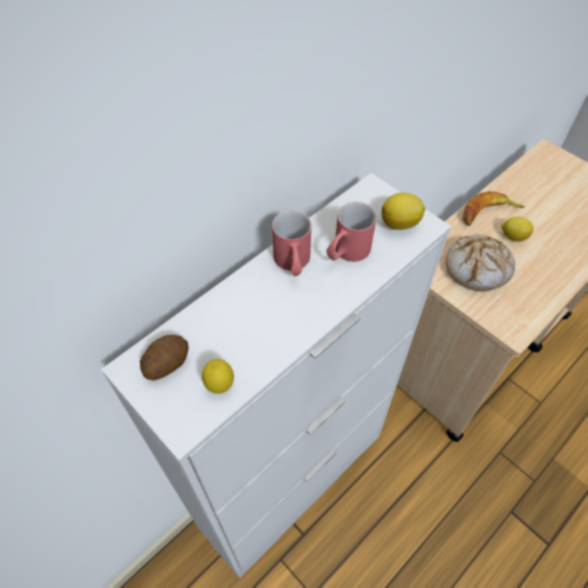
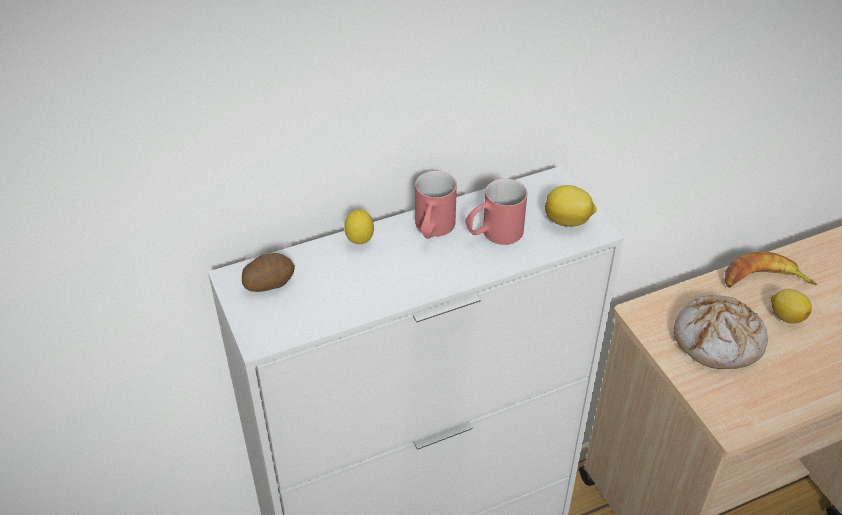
camera: 20 degrees right, 10 degrees down
(220, 386) = (310, 315): lemon -> lemon (360, 242)

